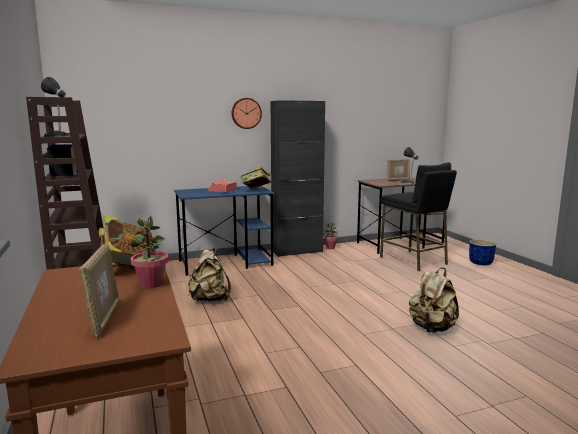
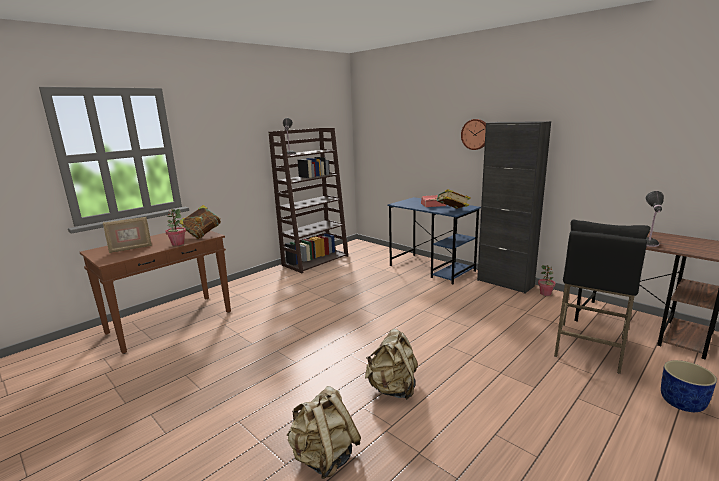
camera: 65 degrees right, 5 degrees up
(209, 300) = (356, 285): beige backpack -> beige backpack (324, 457)
(397, 180) = (654, 237): picture frame -> none

